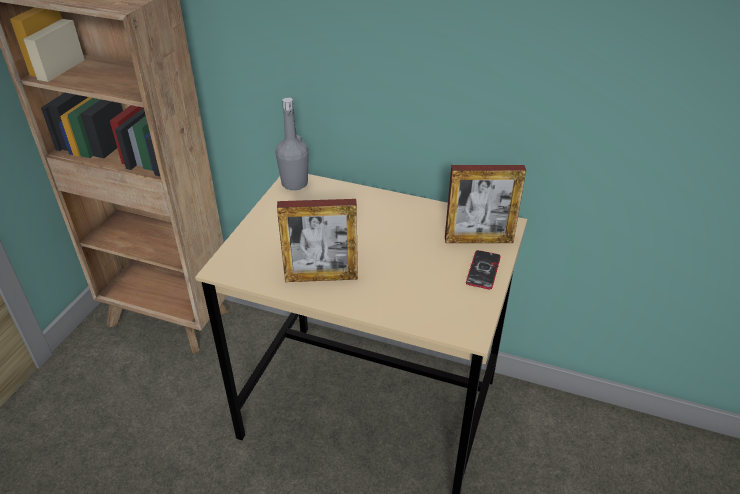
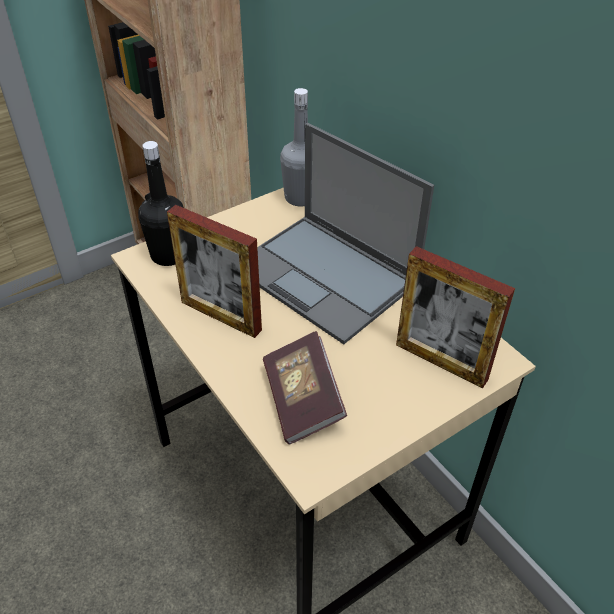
camera: 35 degrees right, 5 degrees up
(241, 257) = (168, 255): none -> black bottle
(363, 224) = (326, 276): none -> laptop
(425, 298) = (302, 400): none -> book
(483, 270) = (407, 403): phone -> none

